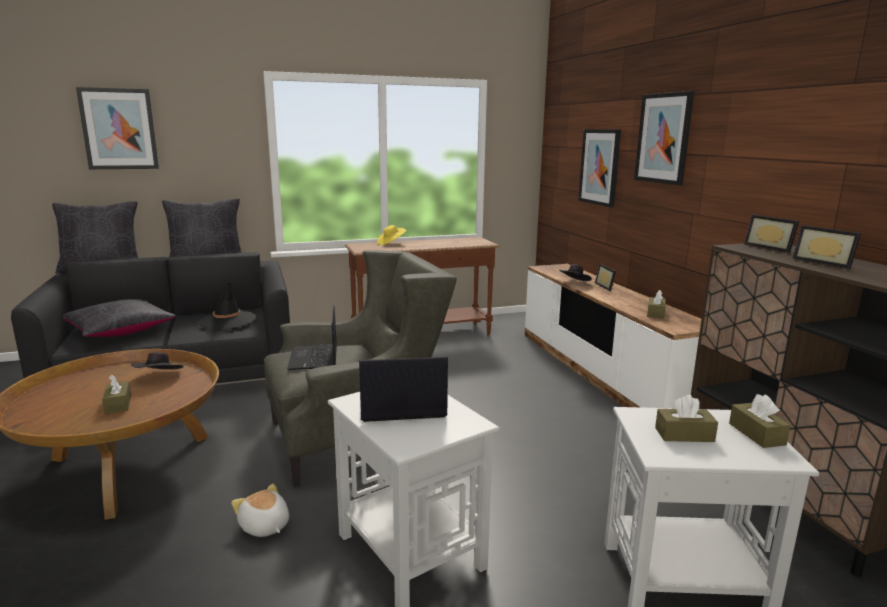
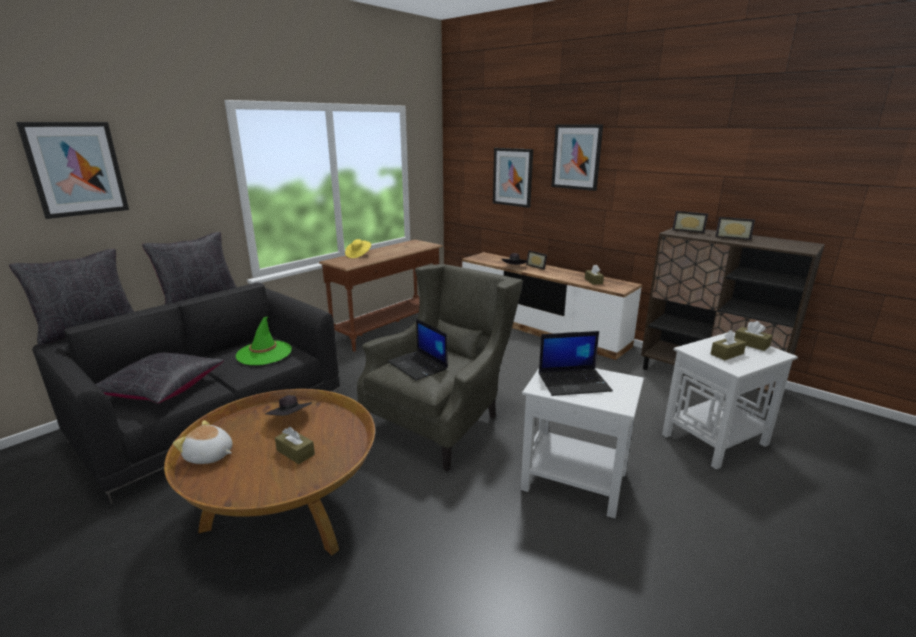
camera: 30 degrees left, 5 degrees up
(227, 320) = (264, 353): black hat -> green hat
(264, 526) = (465, 506): plush toy -> plush toy (209, 456)
(401, 407) = (574, 382): laptop -> laptop turned 150 degrees counterclockwise

